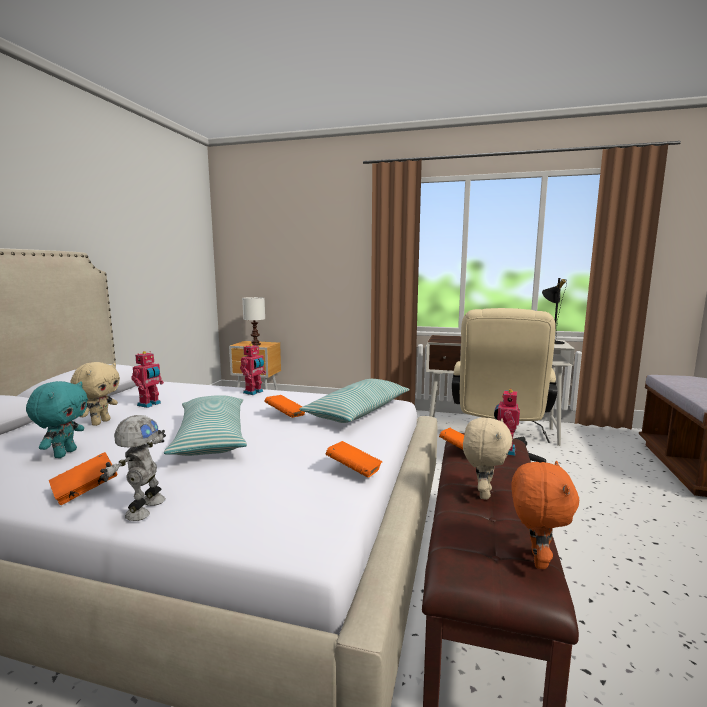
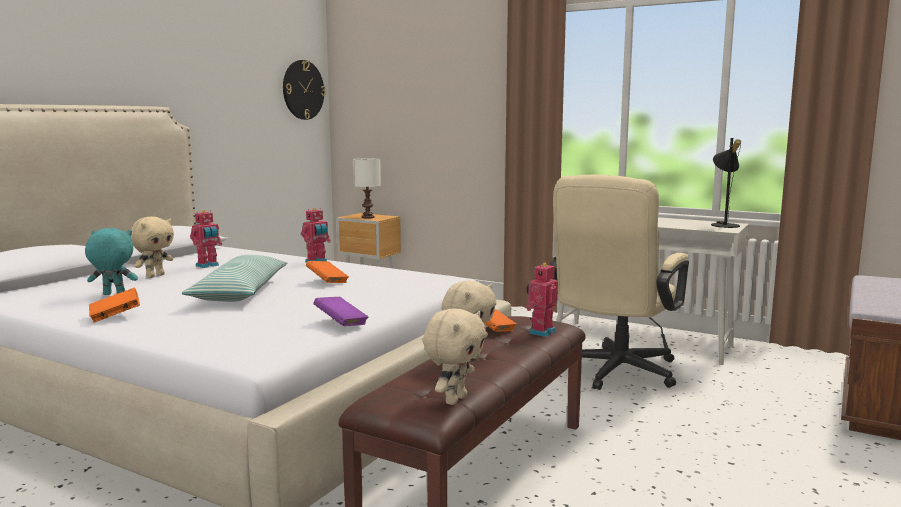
camera: 15 degrees right, 0 degrees up
(64, 453) = (113, 294): turquoise plush toy -> turquoise plush toy turned 120 degrees counterclockwise
(144, 508) = (150, 329): toy robot -> none
(195, 241) = (303, 90): none -> wall clock
(354, 471) = (341, 323): orange book -> purple book
(358, 411) = (404, 284): pillow -> none
(536, 559) = (454, 399): orange plush toy -> beige plush toy

